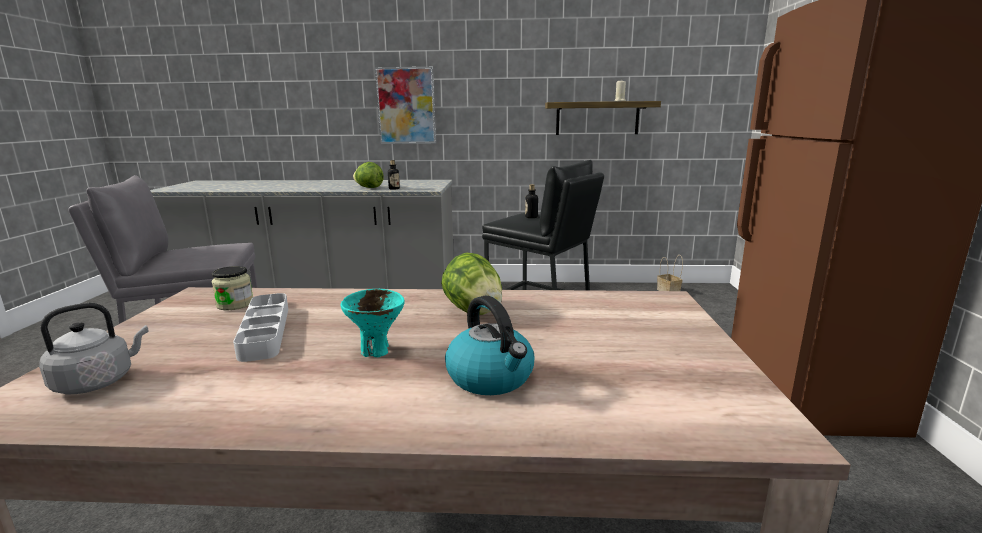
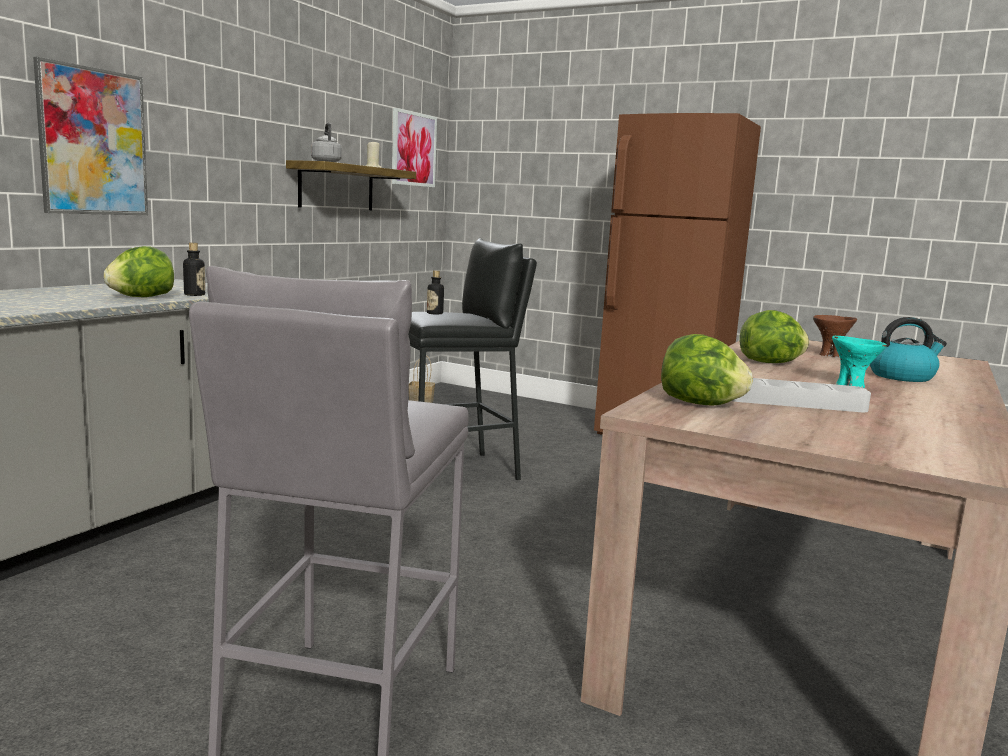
camera: 65 degrees left, 5 degrees down
(98, 382) = (910, 444): grey kettle -> grey kettle (326, 162)
(235, 304) = (700, 404): jar -> lettuce
(591, 333) = (830, 355): none -> brown bowl
(699, 79) = (413, 149): none -> picture

